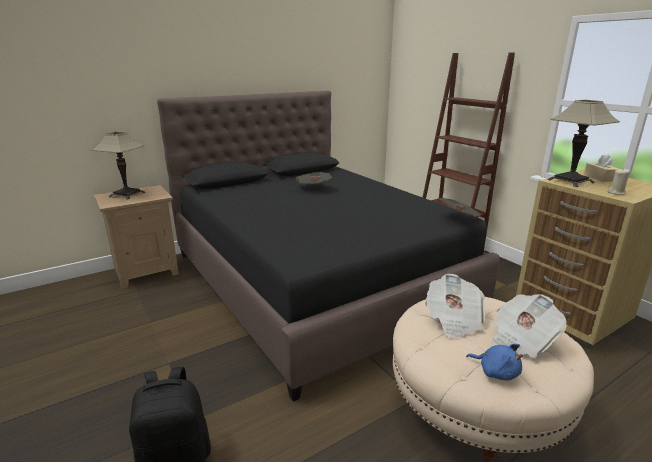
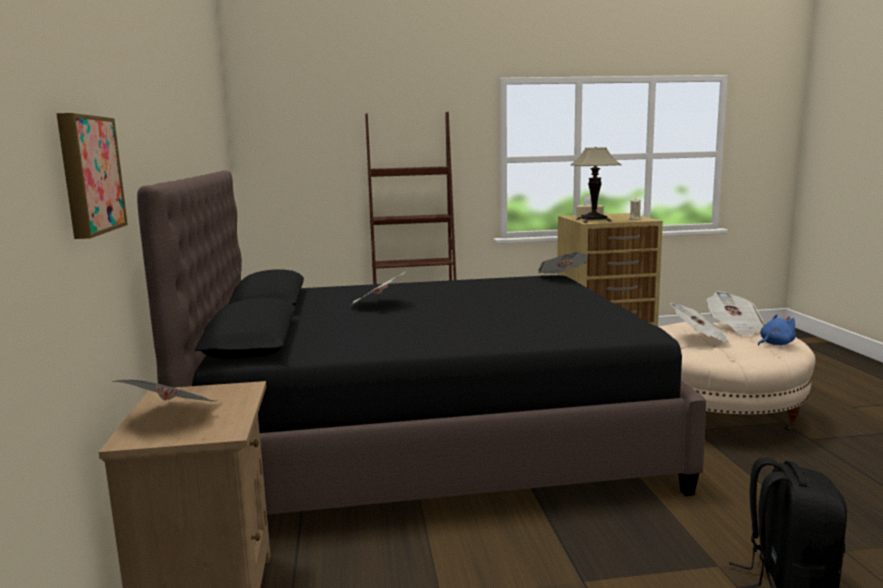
camera: 65 degrees left, 10 degrees down
(115, 92) = (88, 174): none -> picture
(127, 194) = (173, 416): table lamp -> newspaper

